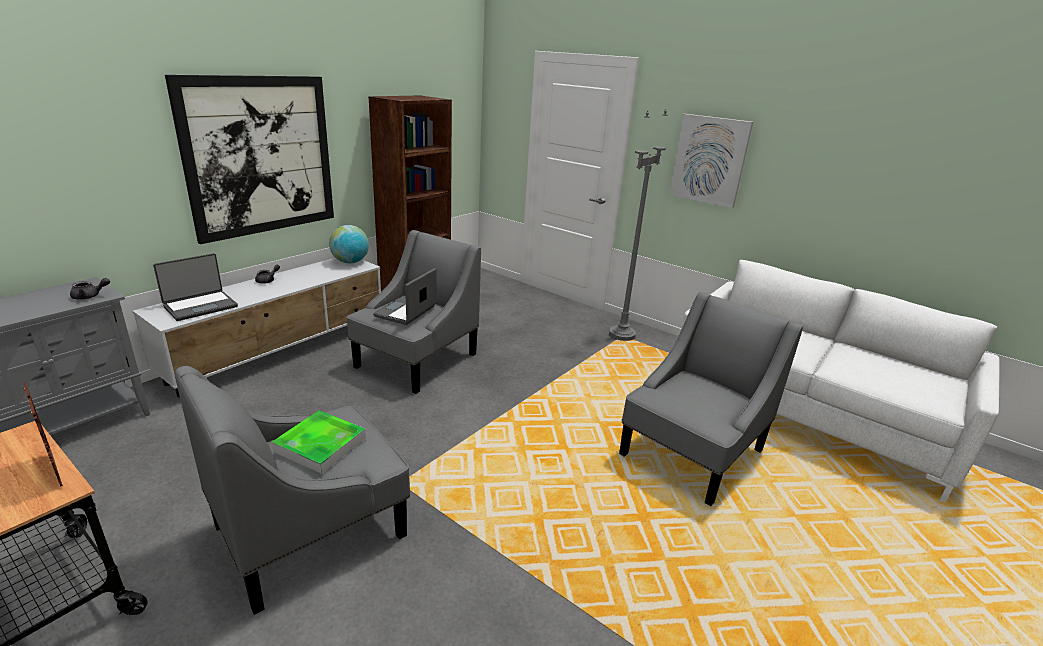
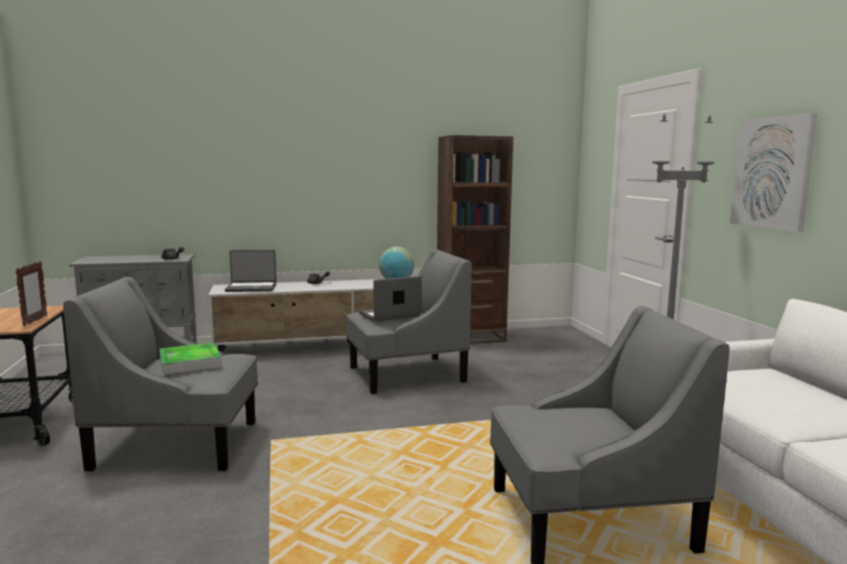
camera: 40 degrees right, 15 degrees down
(260, 156) = (330, 181): picture -> none

